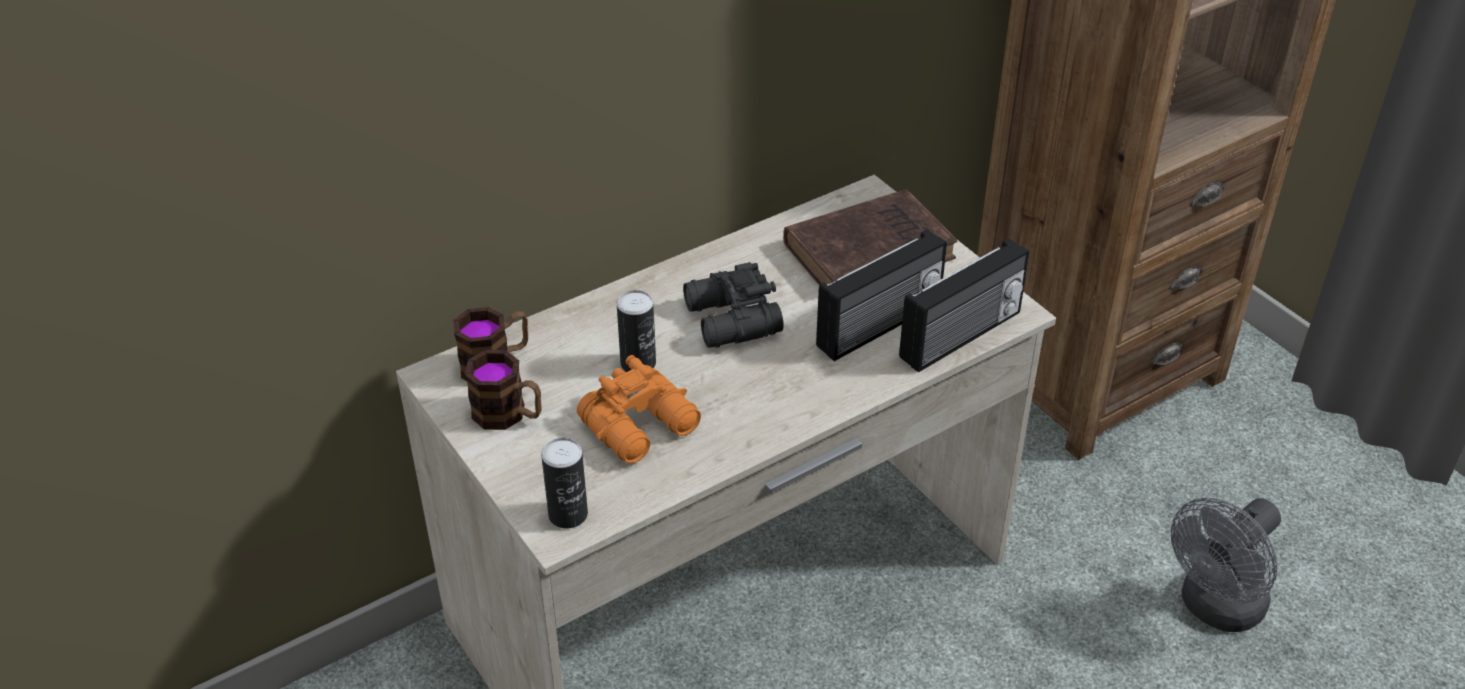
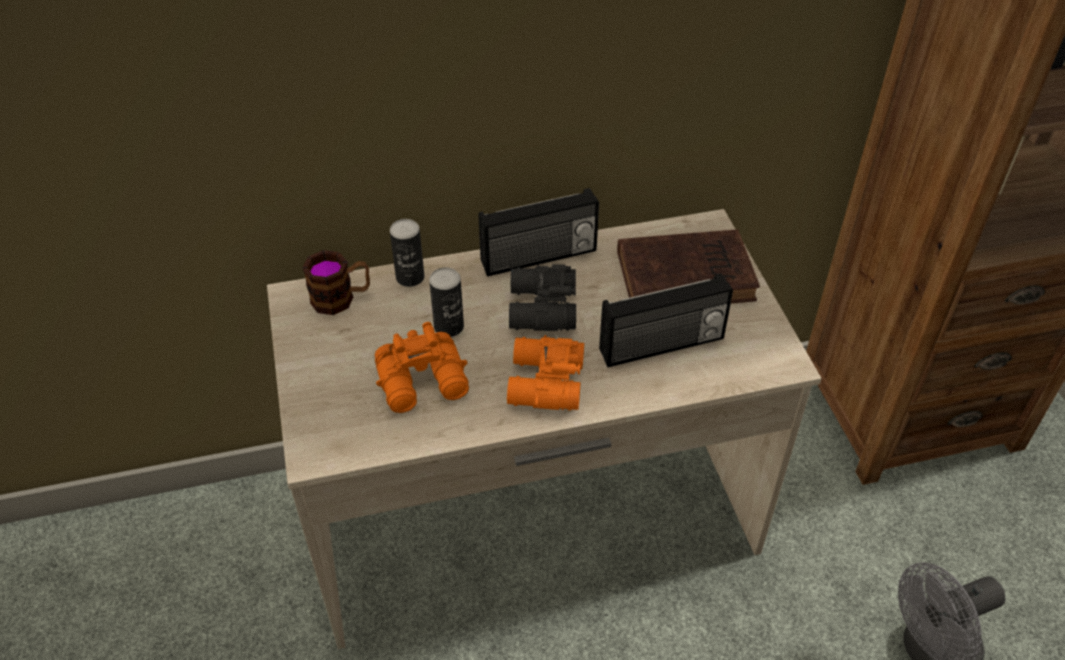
camera: 20 degrees right, 5 degrees up
(508, 415) = (328, 344): mug -> none
(568, 514) = (328, 442): can -> can (410, 277)
(774, 394) = (543, 384): none -> orange binoculars
(962, 336) = (728, 374): radio -> radio (539, 258)

